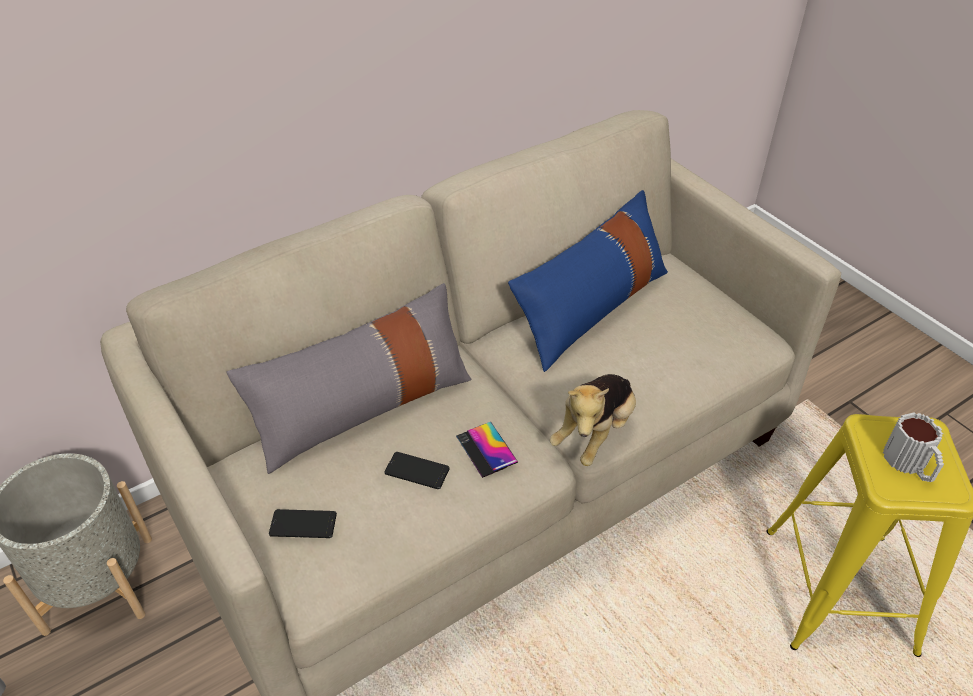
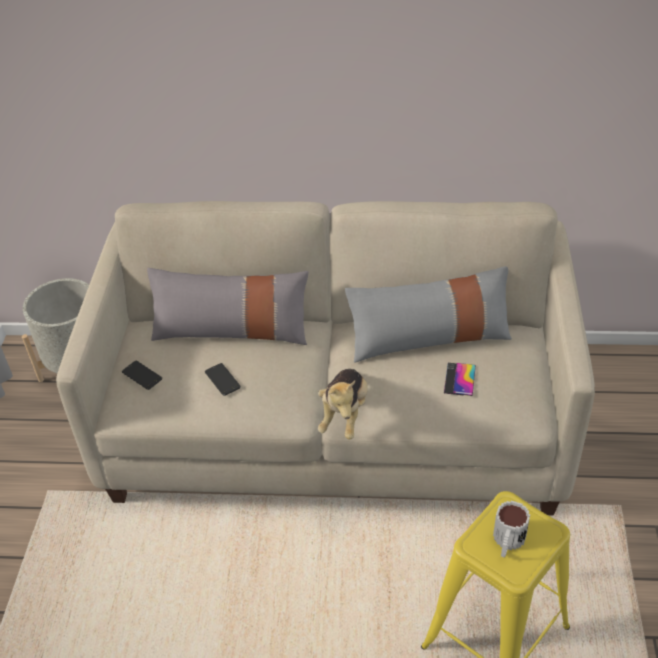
camera: 40 degrees right, 0 degrees up
(486, 449) = (271, 389): phone -> phone (459, 379)
(591, 308) = (429, 338): blue pillow -> grey pillow
(595, 433) = (344, 414): plush toy -> plush toy turned 60 degrees counterclockwise

